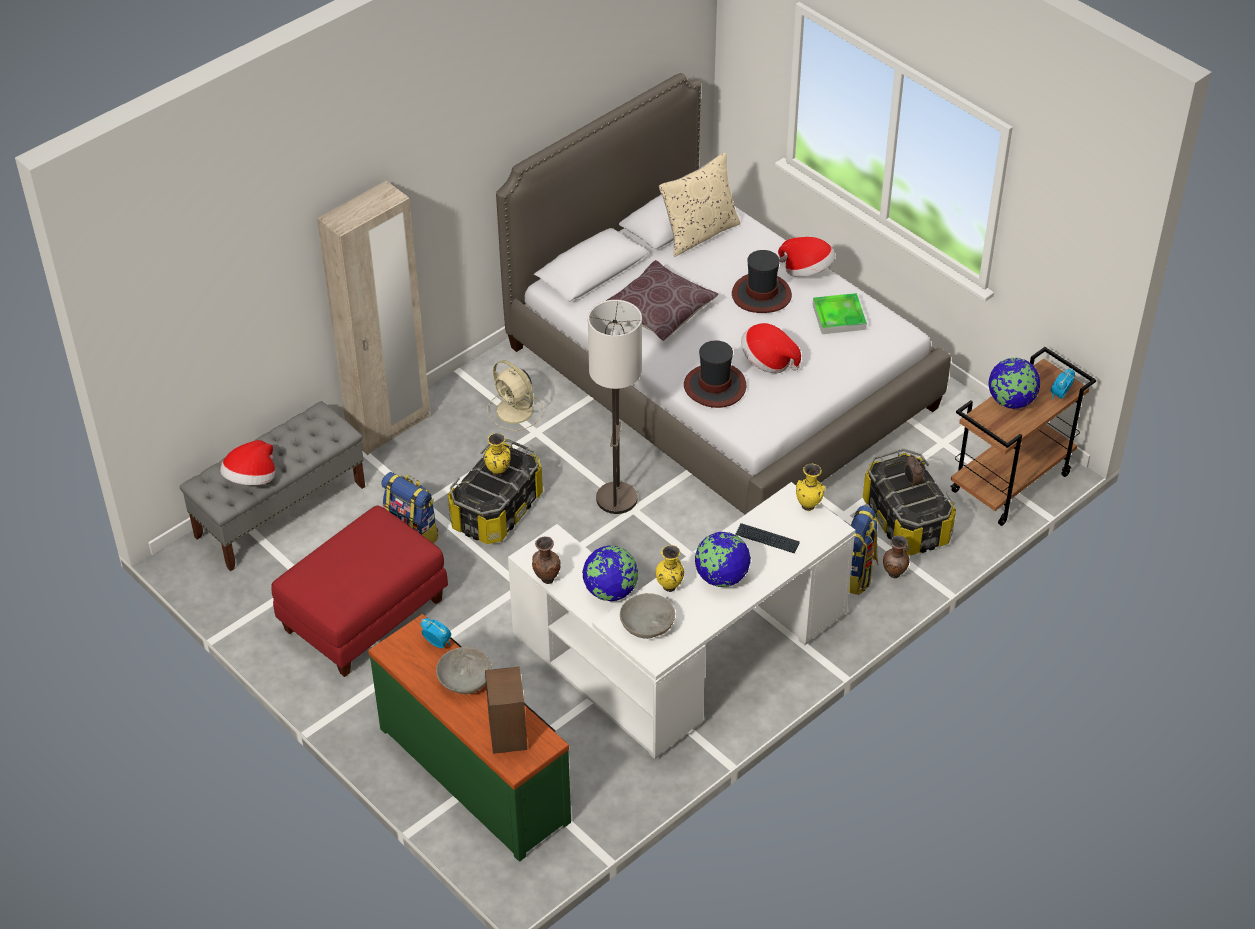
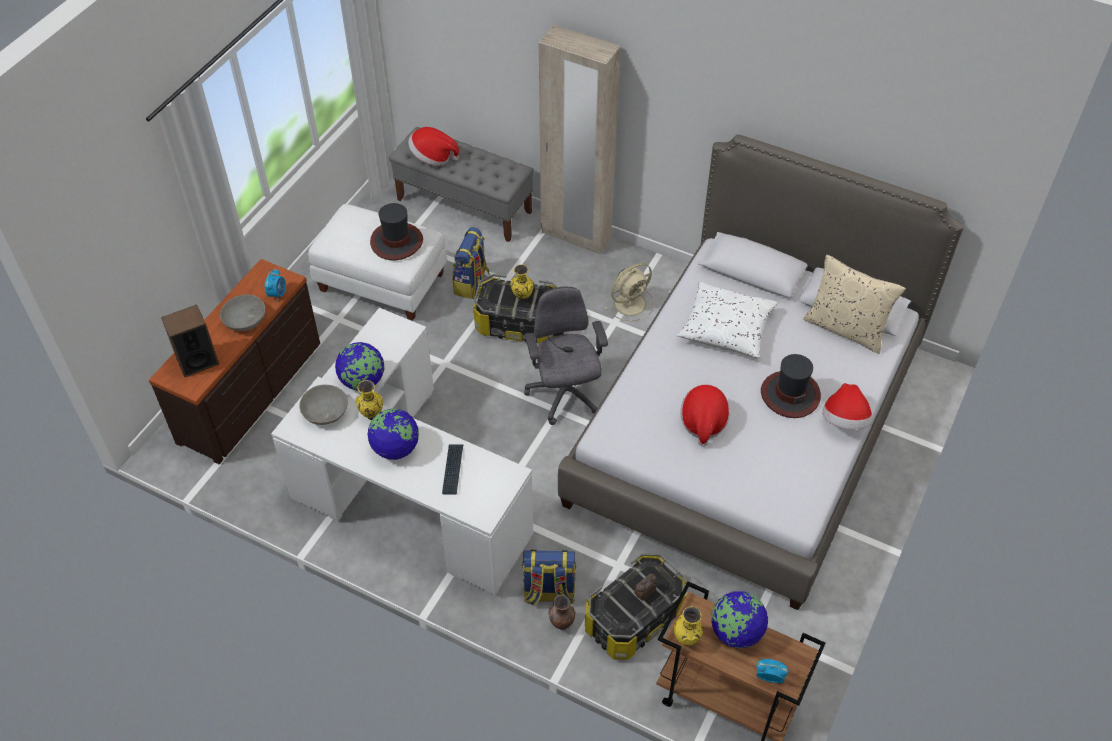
camera: 70 degrees right, 5 degrees up
(363, 614) = (383, 282): red ottoman -> white ottoman
(476, 773) = (252, 392): green dresser -> brown dresser
(516, 411) = (631, 303): beige fan -> beige fan turned 150 degrees counterclockwise
(546, 579) = (362, 337): brown vase -> none
(616, 498) = (564, 395): floor lamp -> grey office chair
(659, 311) = (726, 328): brown pillow -> white pillow
(715, 386) = (648, 391): hat -> hat (396, 242)
(809, 506) = (506, 490): yellow vase -> yellow vase (687, 640)
(839, 316) = (795, 462): tray -> none

